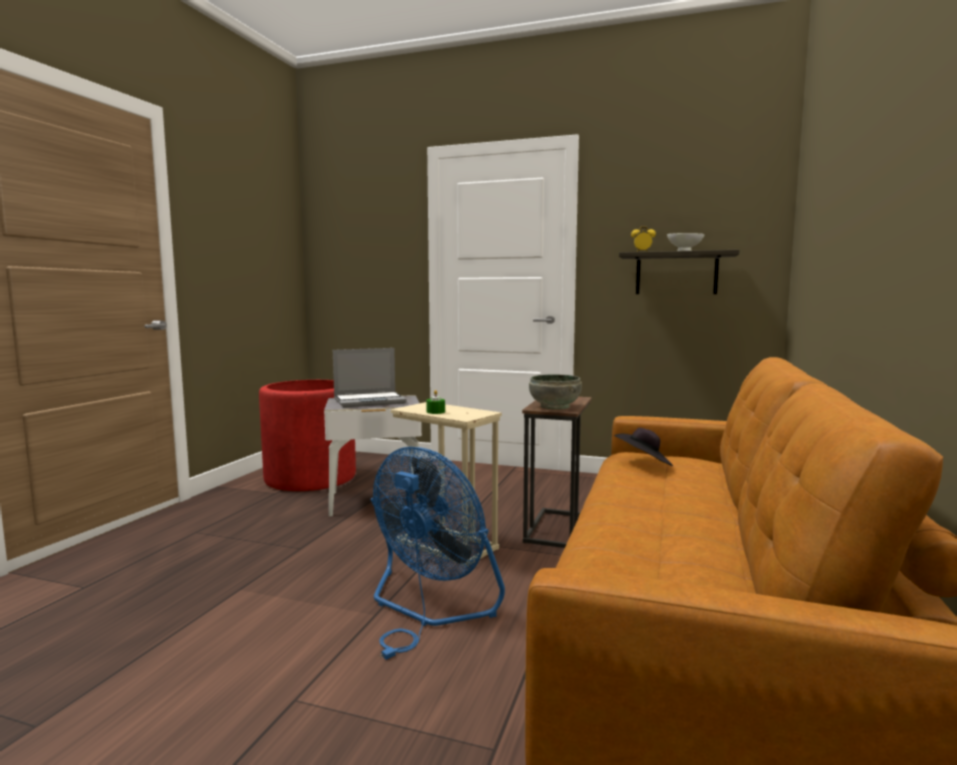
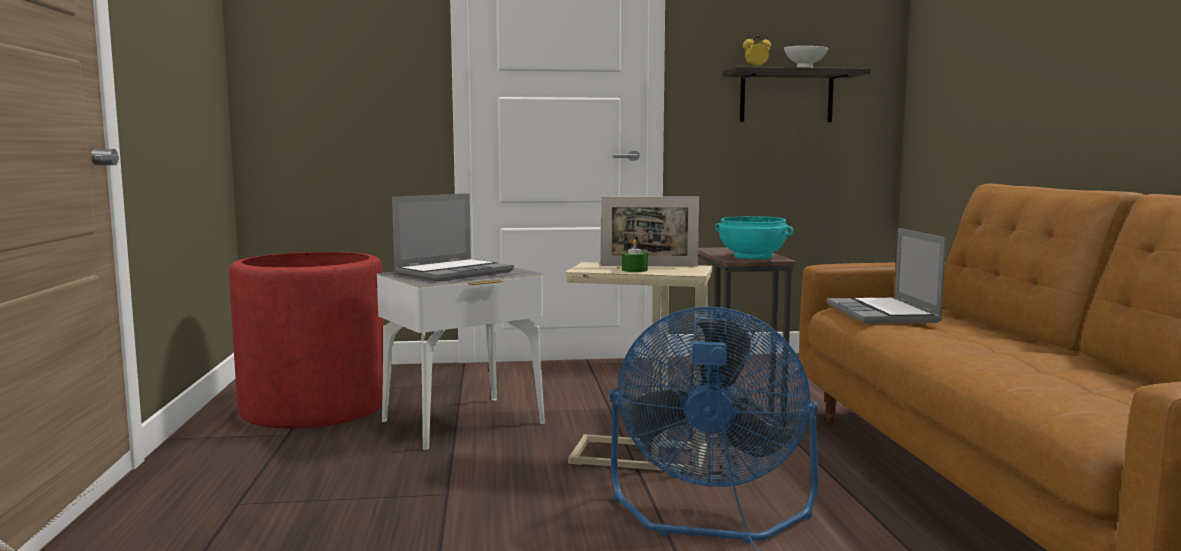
camera: 25 degrees left, 0 degrees up
(456, 409) = (649, 266): none -> picture frame
(555, 406) = (753, 257): grey bowl -> turquoise bowl
(643, 463) = (884, 314): black hat -> laptop

